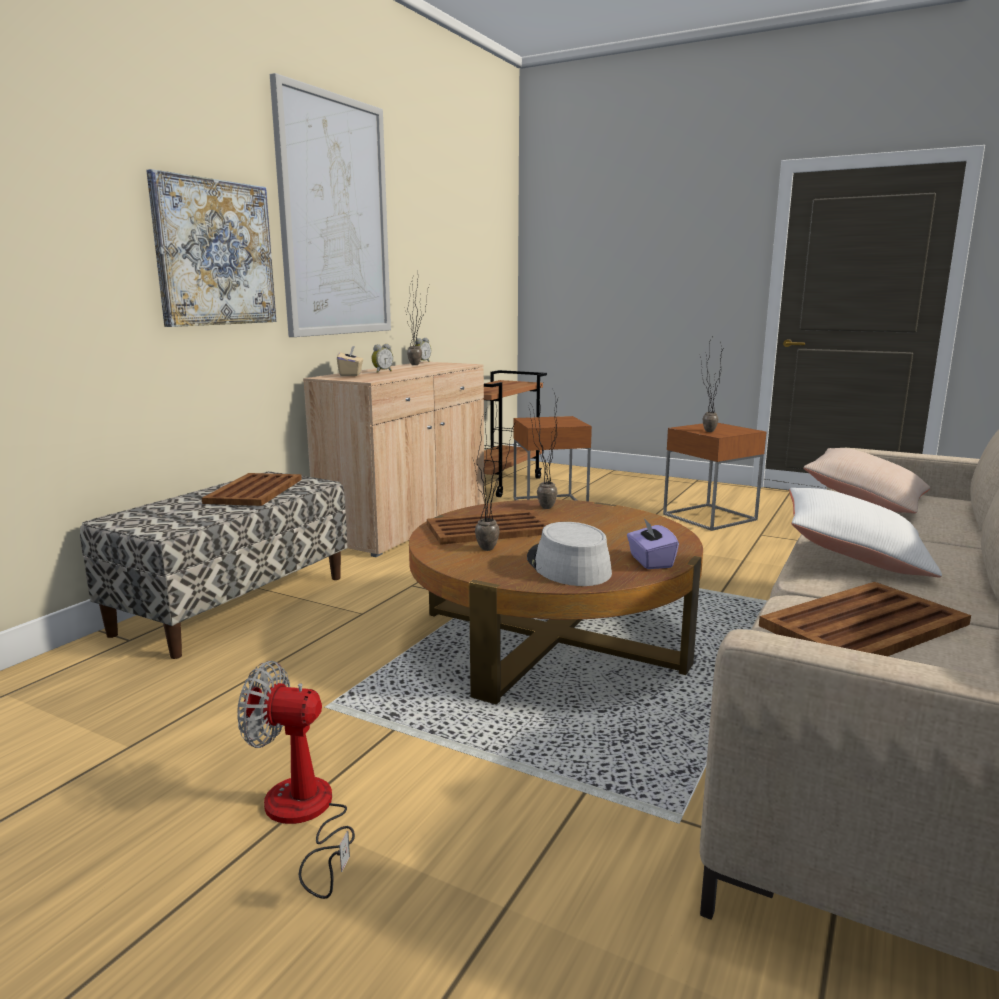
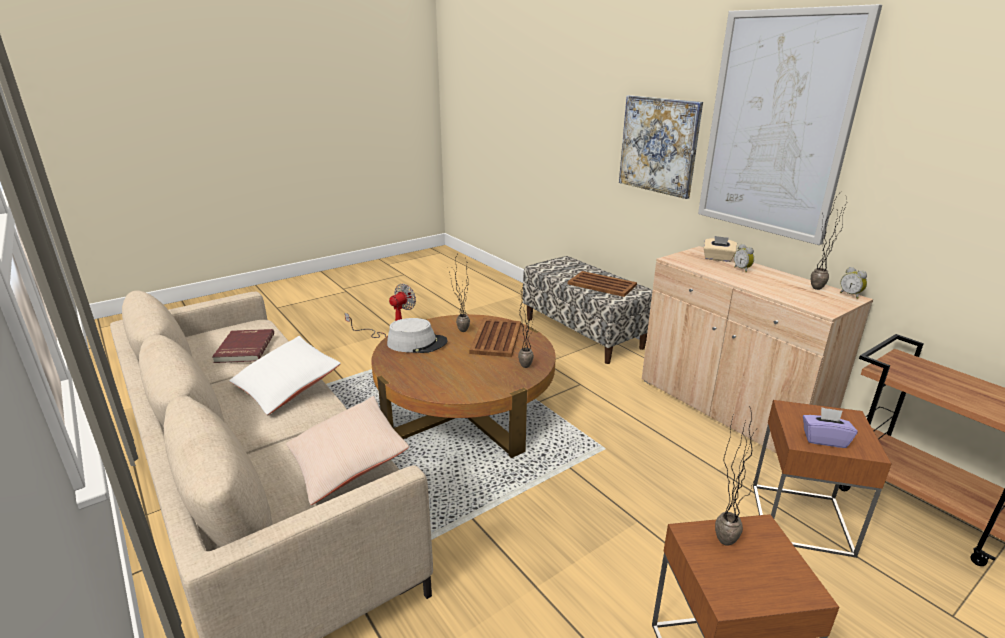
camera: 115 degrees right, 10 degrees up
(650, 561) = (396, 366): purple tissue box -> purple tissue box (824, 439)
(866, 625) = (244, 348): brown tray -> red book

